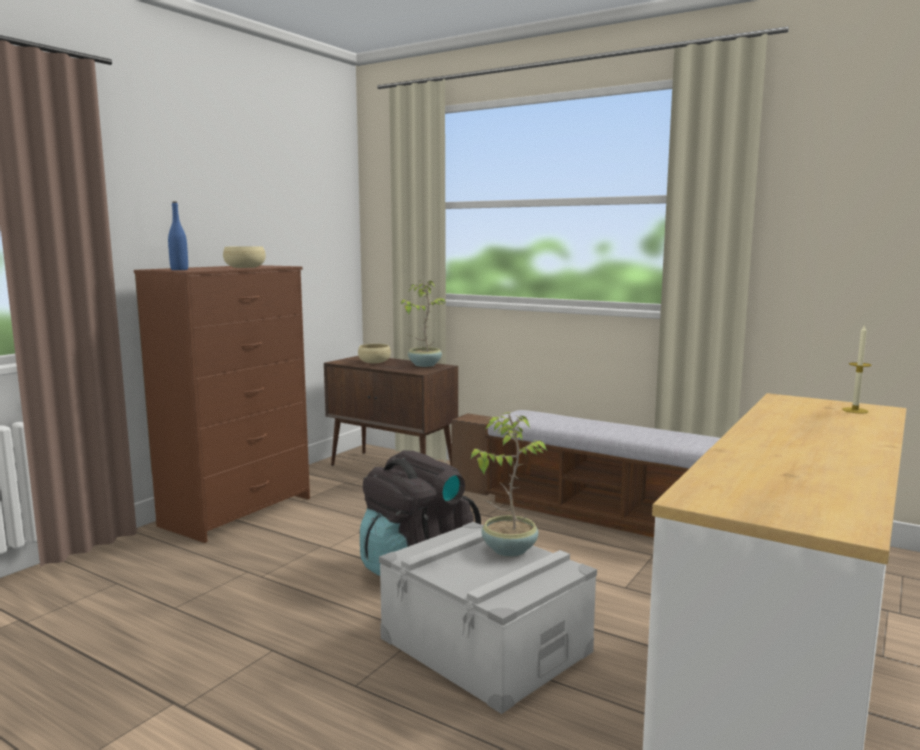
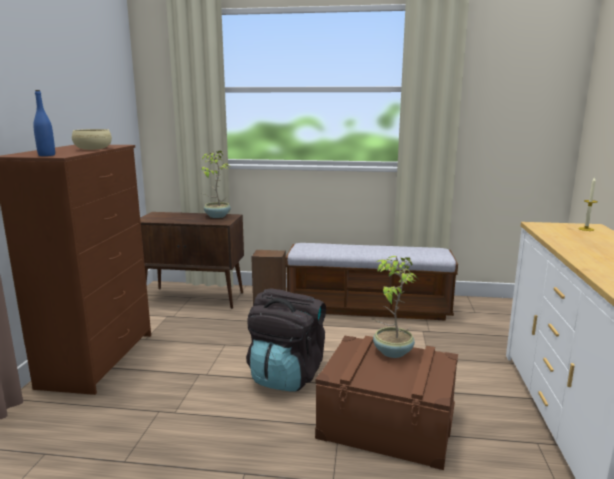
camera: 25 degrees left, 5 degrees up
(374, 362) = (173, 217): beige bowl -> none
(485, 645) = (387, 422): grey storage box -> brown storage box

